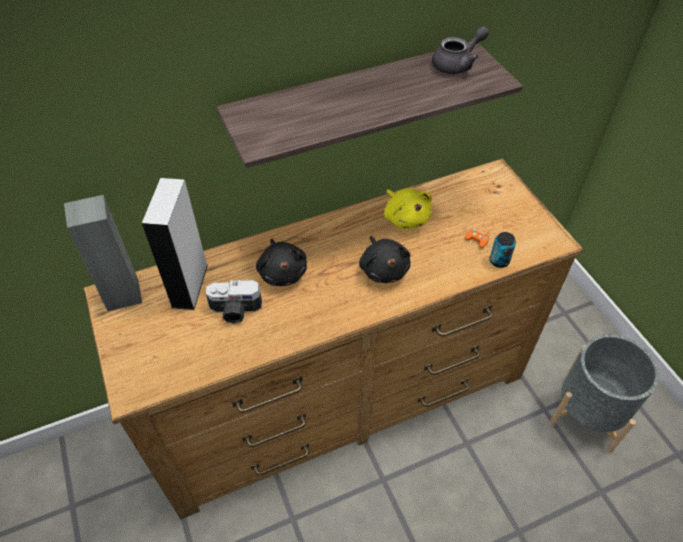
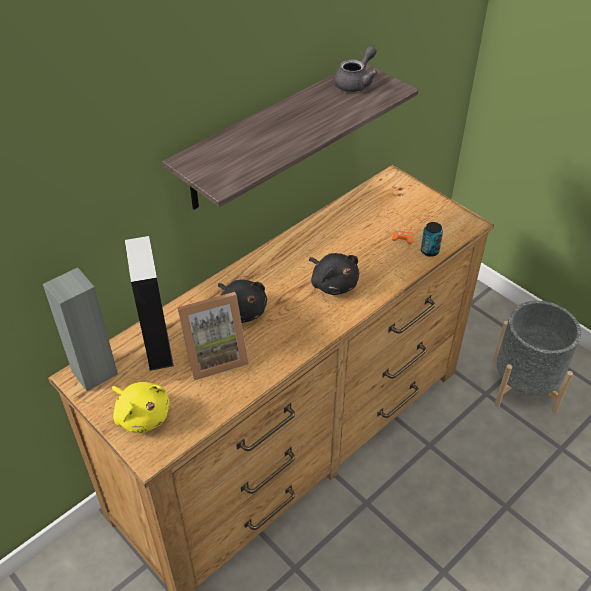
camera: 20 degrees left, 5 degrees down
(235, 311) = (214, 356): camera -> picture frame
(405, 217) = (331, 235): yellow plush toy -> yellow plush toy (142, 415)

